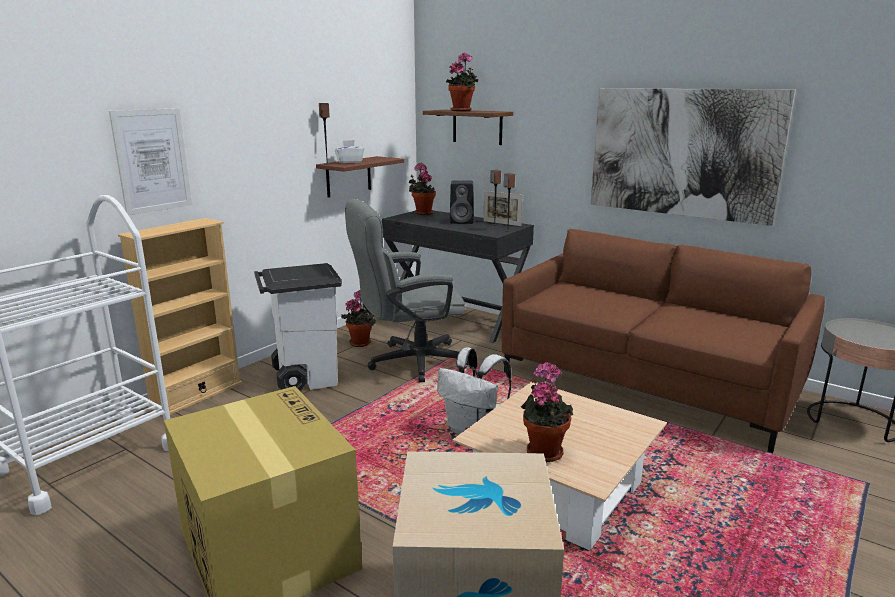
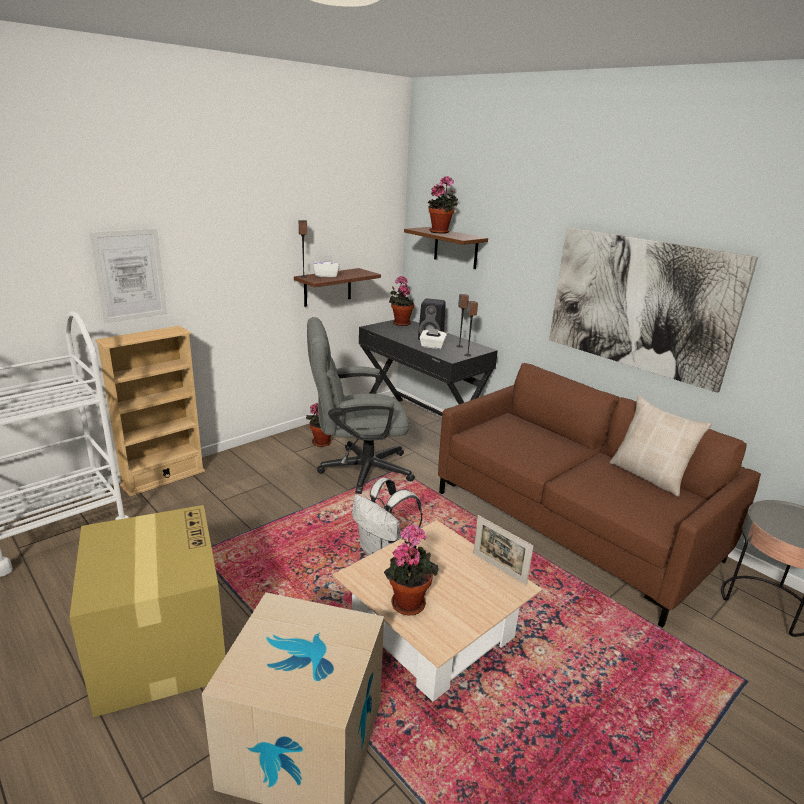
camera: 10 degrees right, 5 degrees up
(304, 378) = (259, 473): white trash can -> none
(468, 227) = (432, 346): none -> white tissue box
(502, 223) = (467, 345): picture frame -> picture frame (499, 568)
(723, 314) = (649, 476): none -> beige pillow

